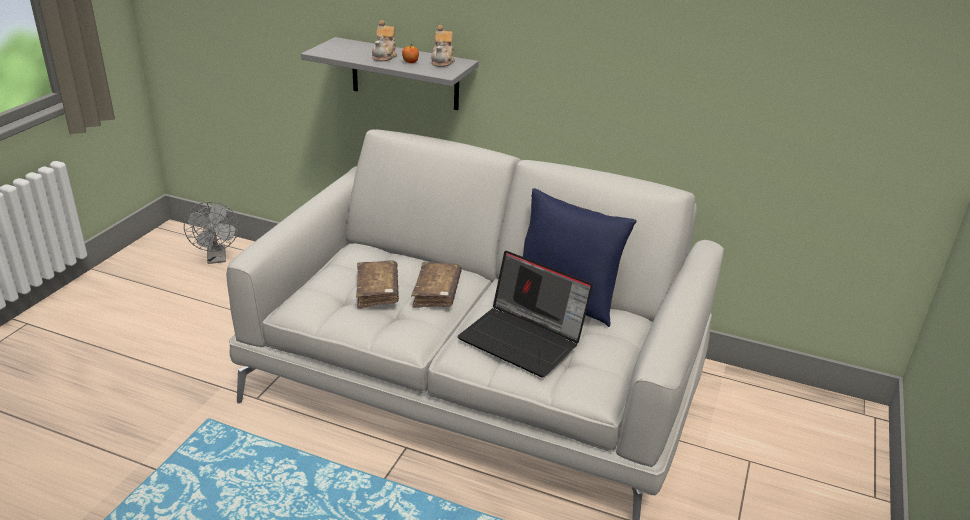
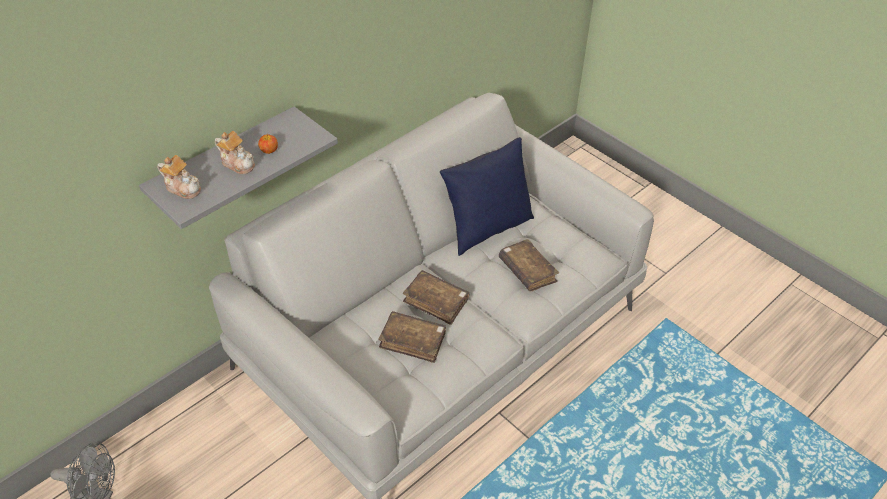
camera: 65 degrees left, 15 degrees up
(443, 61) = (282, 129): teapot -> teapot (183, 188)
(524, 339) = (527, 271): laptop -> brown book

